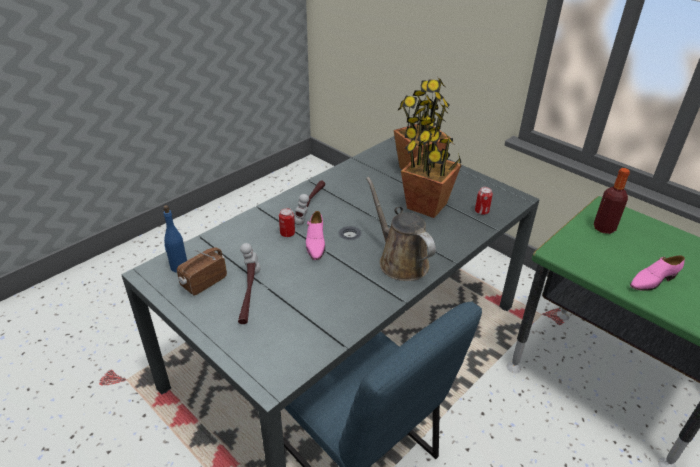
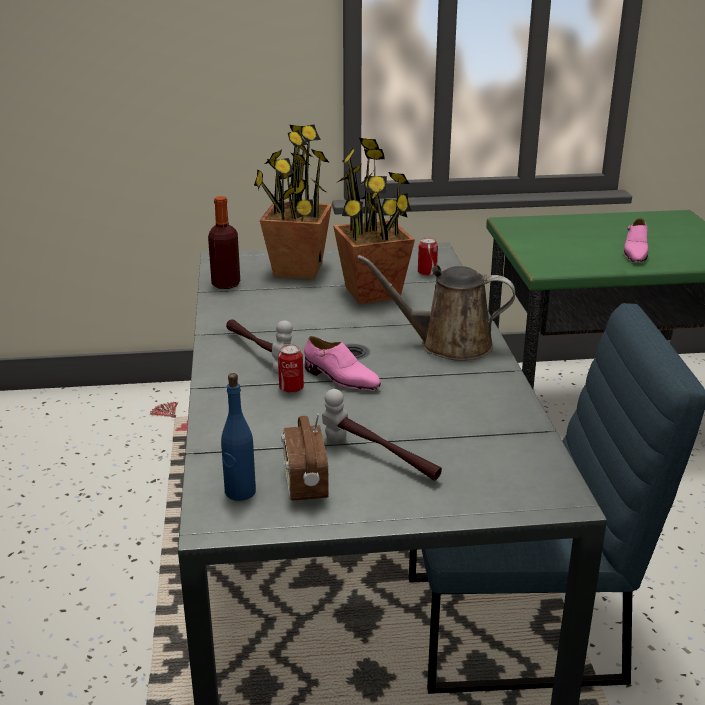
camera: 50 degrees left, 10 degrees down
(604, 228) = (539, 236): bottle -> bottle (226, 284)

